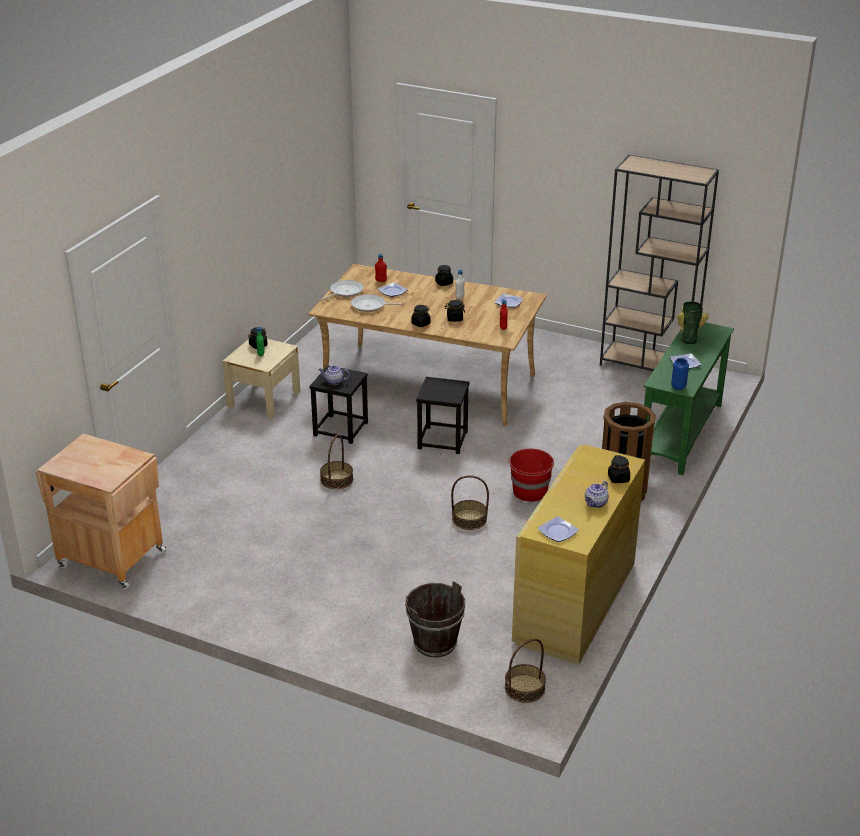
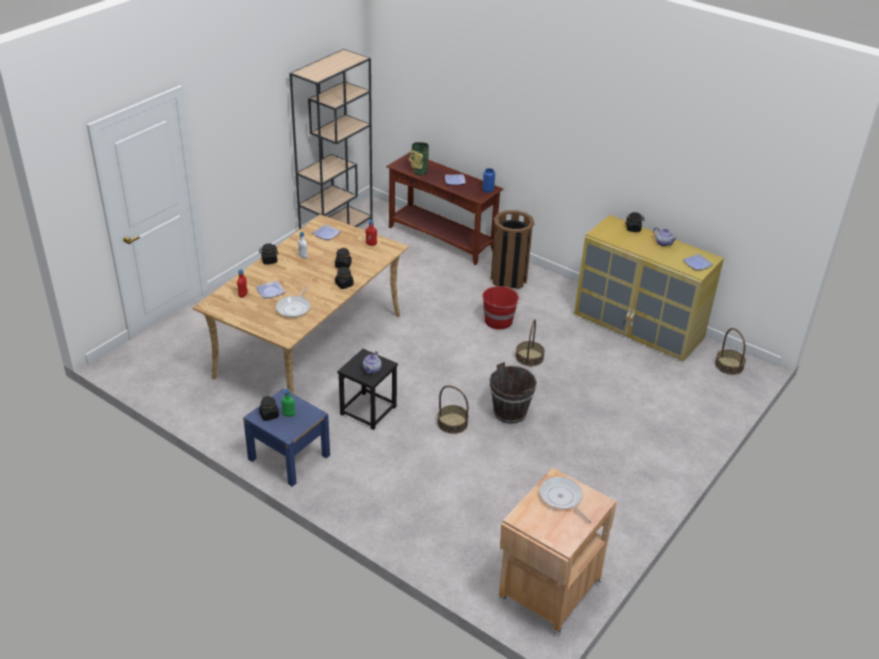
camera: 80 degrees left, 5 degrees up
(264, 399) = (289, 457): beige nightstand -> blue nightstand
(345, 292) = (255, 320): frying pan -> frying pan (562, 498)
(435, 643) = (681, 399): brown bucket -> brown bucket (509, 412)
(442, 440) = (409, 353): black stool -> none
(681, 434) = (442, 238): green console table -> brown console table

